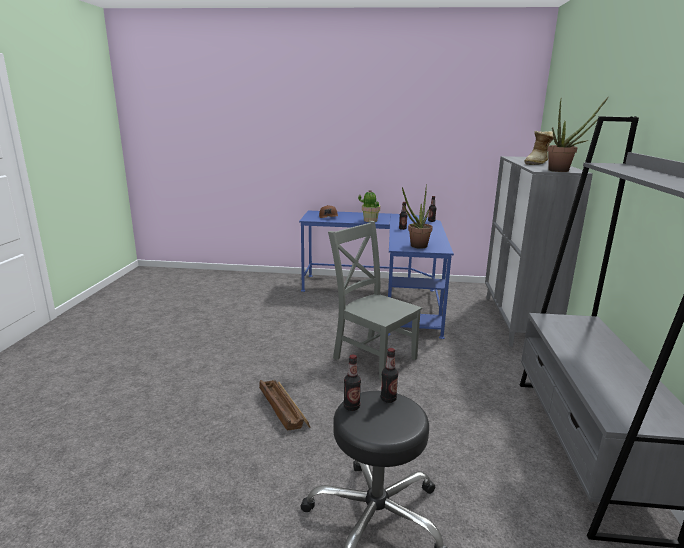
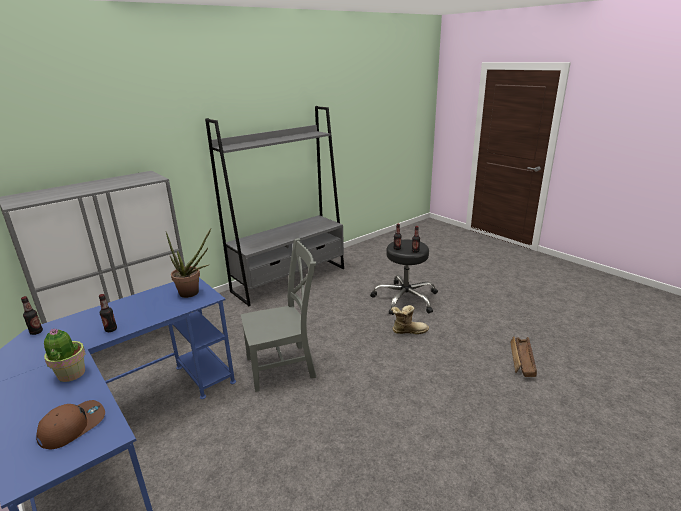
camera: 135 degrees left, 5 degrees up
(283, 409) = (396, 359): crate -> crate (522, 360)
(372, 357) = (284, 366): grey chair -> grey chair turned 105 degrees counterclockwise
(538, 163) = (90, 187): boot -> boot (408, 330)
(563, 171) = (149, 175): potted plant -> none

